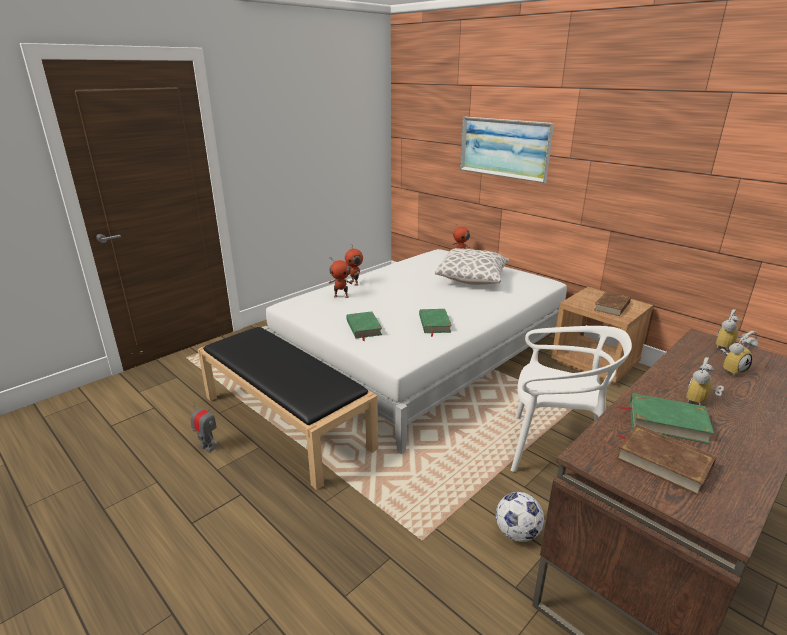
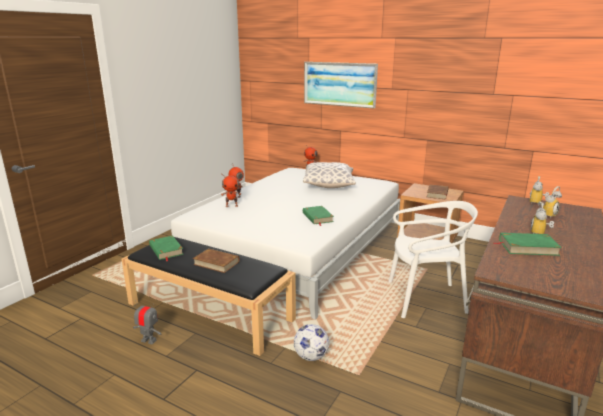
camera: 15 degrees left, 5 degrees down
(363, 328) = (263, 226): green book -> green book (166, 250)
(517, 533) = (424, 357): football -> football (311, 357)
(663, 462) = (539, 268): brown book -> brown book (216, 263)

